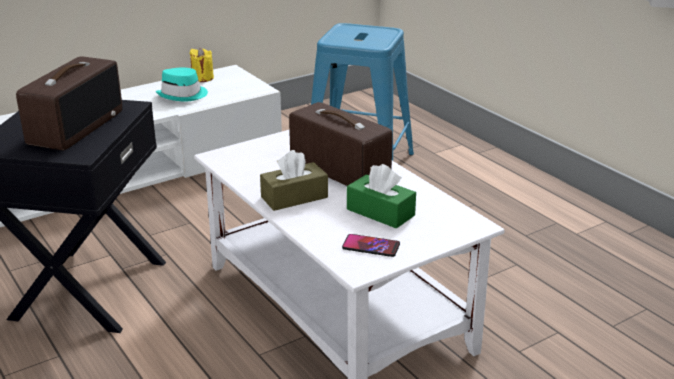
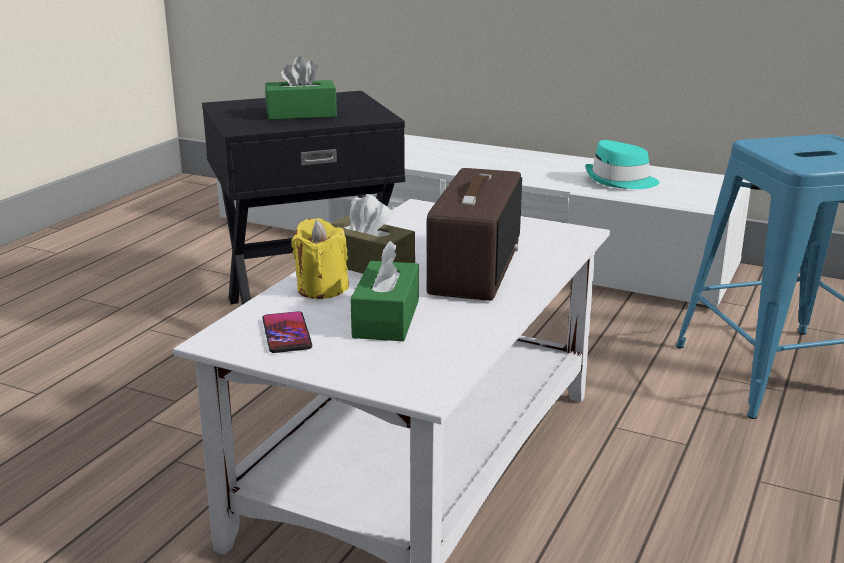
camera: 60 degrees right, 5 degrees down
(75, 127) = (301, 114): radio -> green tissue box
(202, 78) = (680, 176): yellow candle -> yellow candle (321, 289)

